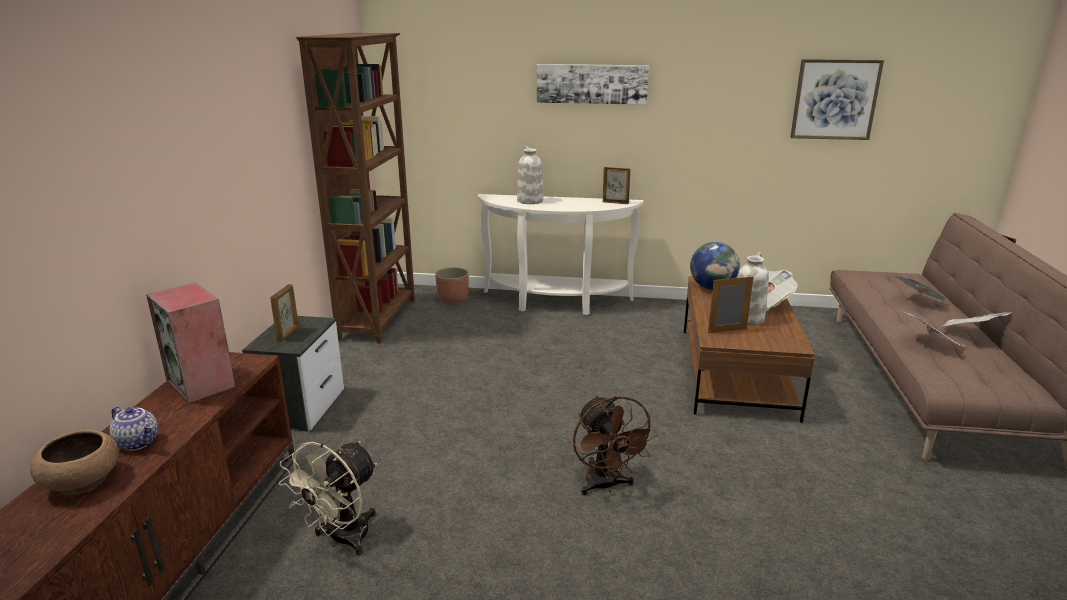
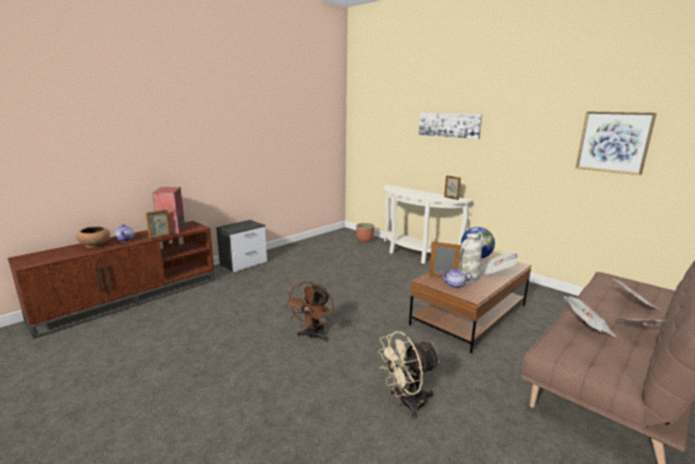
camera: 35 degrees right, 5 degrees down
(288, 334) = (239, 226): picture frame -> picture frame (160, 237)
(341, 540) = (189, 312): beige fan -> beige fan (406, 403)
(379, 318) = (320, 240): brown bookcase -> none
(529, 201) = (405, 190): white vase -> none
(755, 337) = (454, 286): none -> teapot

